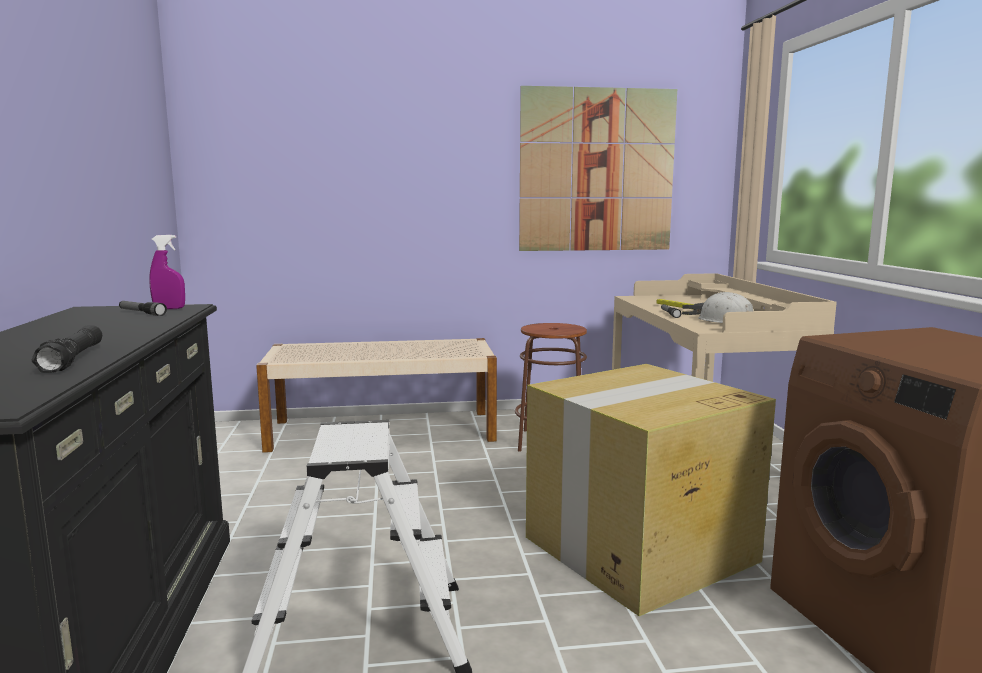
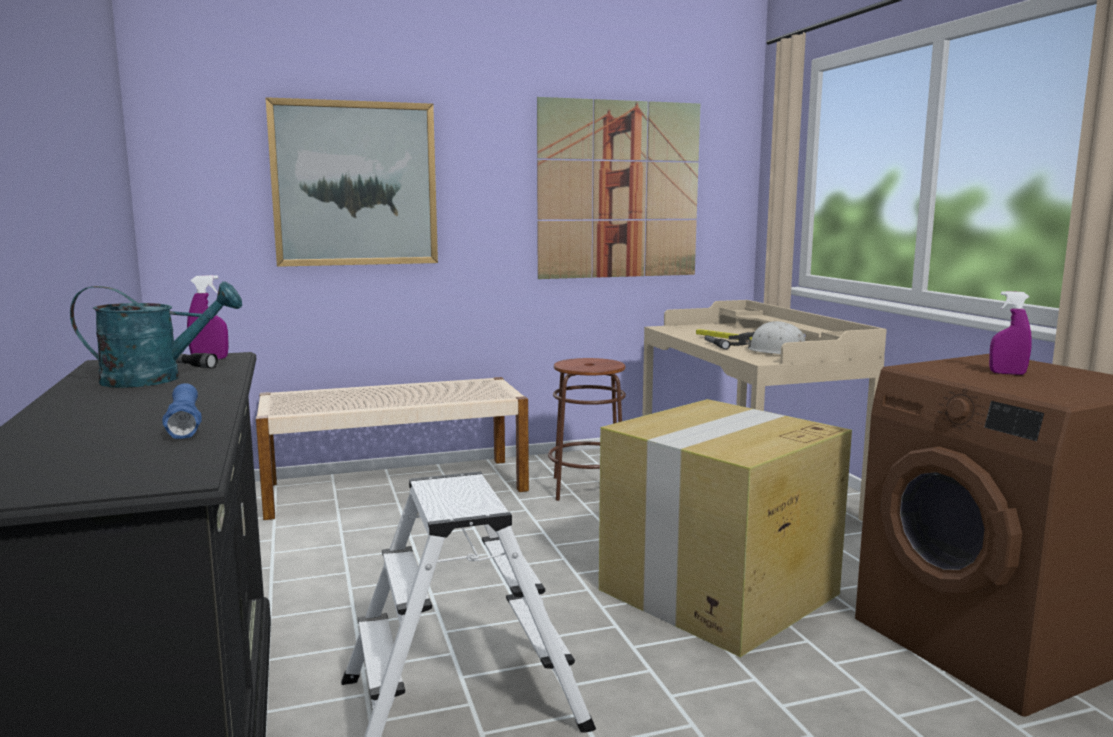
camera: 10 degrees left, 0 degrees up
(73, 359) = (185, 423): black flashlight -> blue flashlight
(104, 323) = (156, 379): none -> turquoise watering can
(357, 165) = (355, 184): none -> picture
(934, 347) = (1007, 373): none -> purple spray bottle

